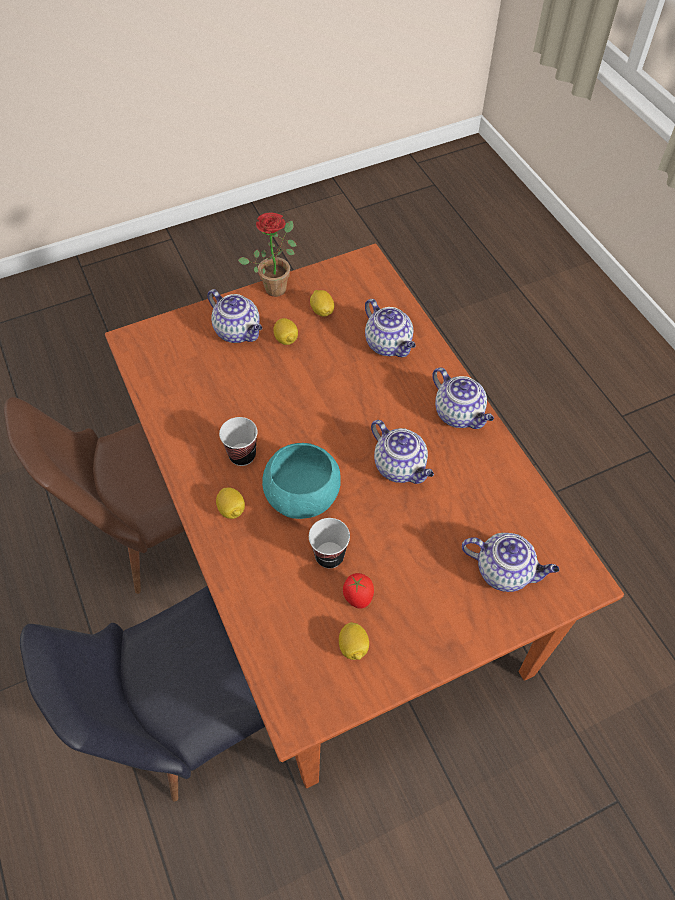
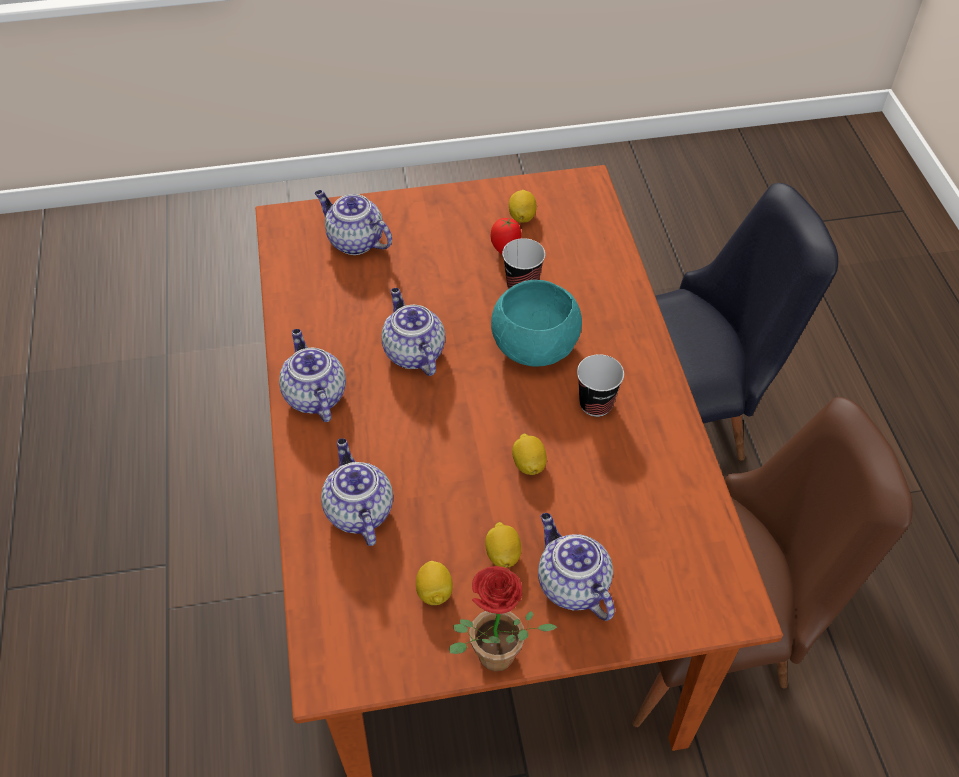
camera: 165 degrees left, 5 degrees down
(231, 509) = (617, 348): lemon -> lemon (528, 464)

